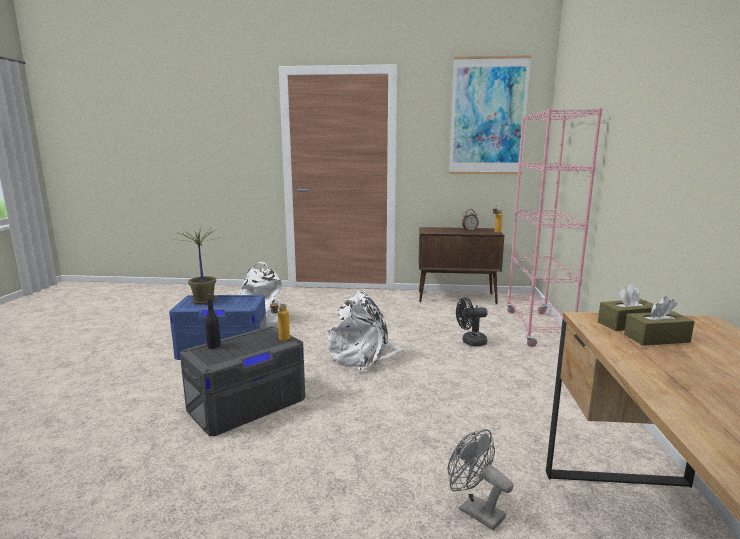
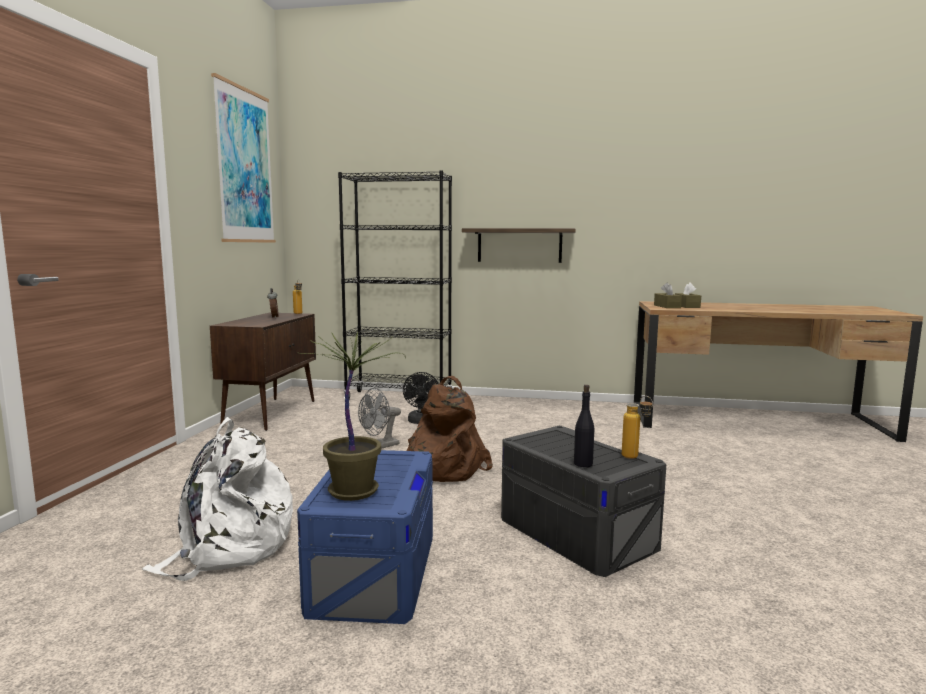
camera: 85 degrees left, 5 degrees down
(280, 340) = (556, 433): bottle -> bottle (635, 458)
(363, 355) = (441, 468): white backpack -> brown backpack
(475, 510) = (698, 447): grey fan -> grey fan (379, 446)
(537, 329) = (399, 398): pink bookcase -> black bookcase
(635, 195) = (519, 245): none -> shelf

